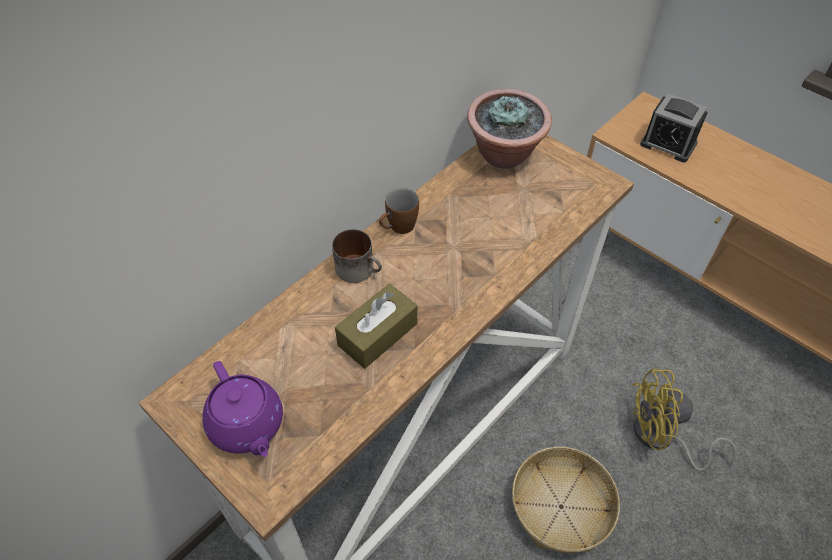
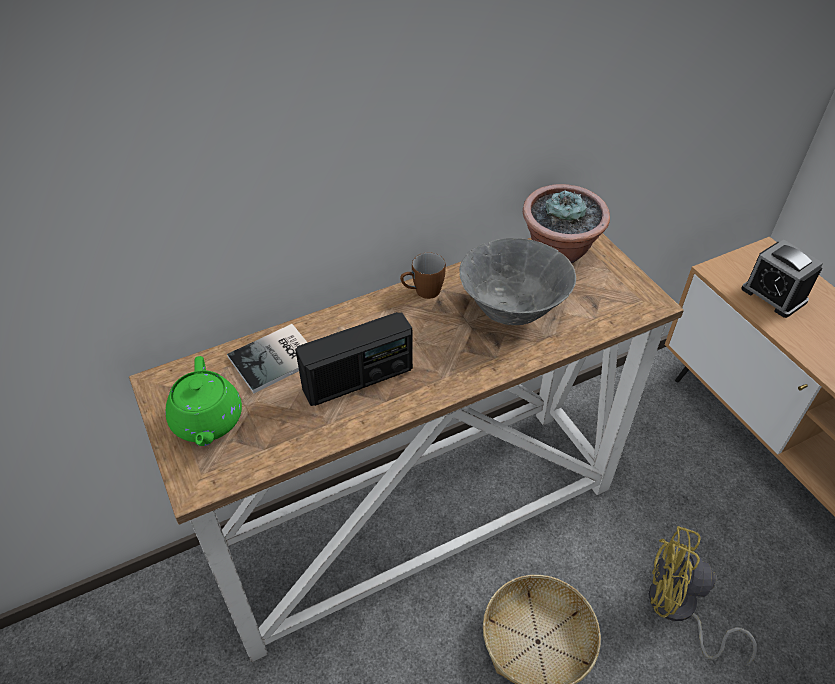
camera: 20 degrees right, 5 degrees down
(247, 425) = (207, 422): purple teapot -> green teapot
(287, 337) = (277, 359): none -> book
(360, 269) = (369, 318): mug -> none
(378, 334) = (358, 379): brown tissue box -> radio
(488, 225) = (511, 311): none -> grey bowl

